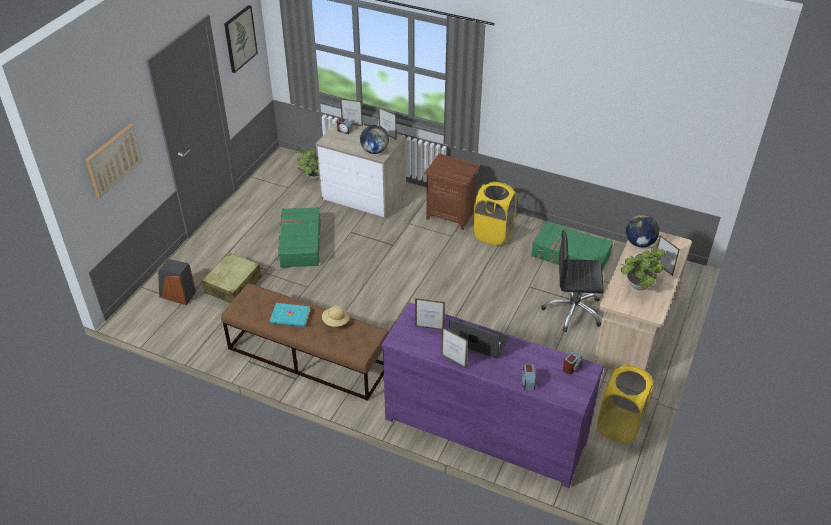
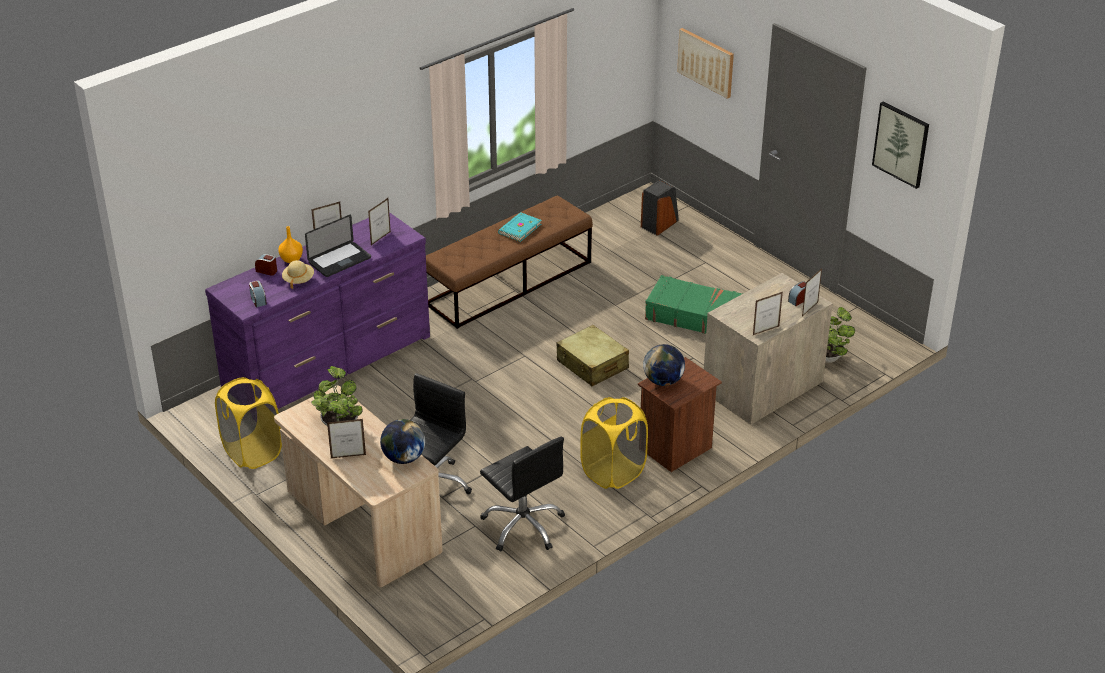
camera: 115 degrees right, 5 degrees down
(233, 285) = (651, 259): beige suitcase -> beige suitcase (592, 365)
(335, 321) = (491, 252): beige hat -> beige hat (298, 280)
(374, 151) = (736, 311): globe -> globe (663, 381)
(500, 373) = (292, 260): none -> orange vase
(570, 256) = (523, 525): green suitcase -> black office chair

